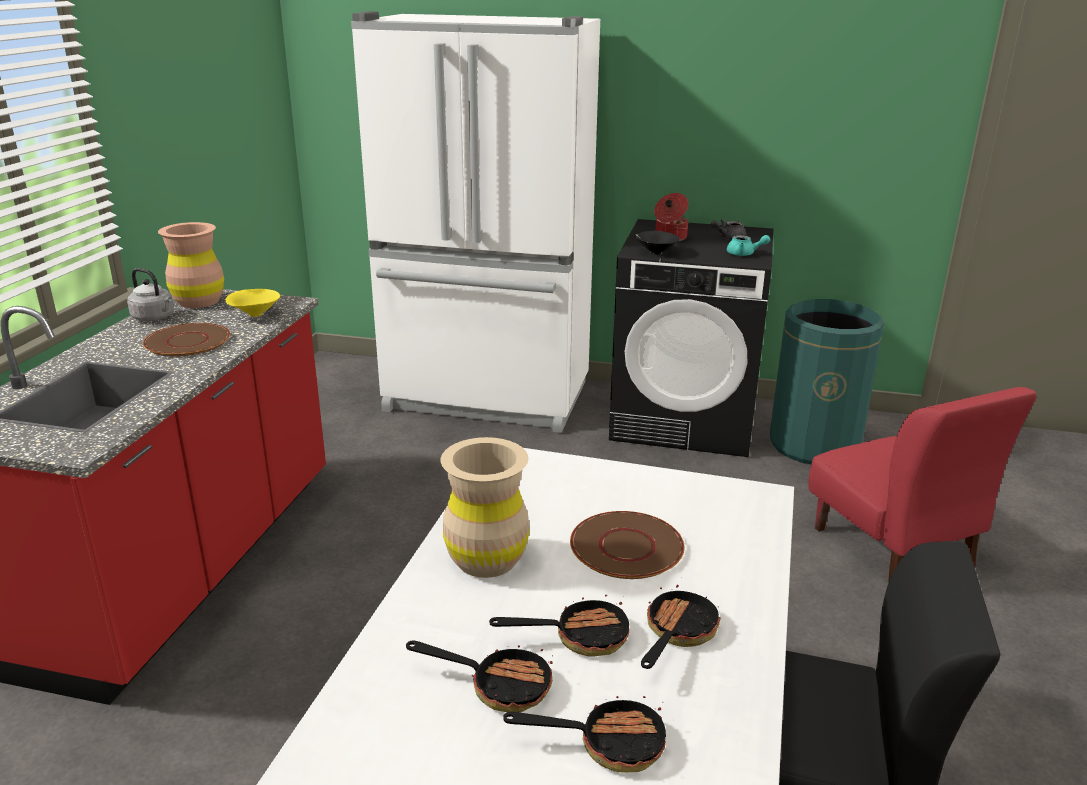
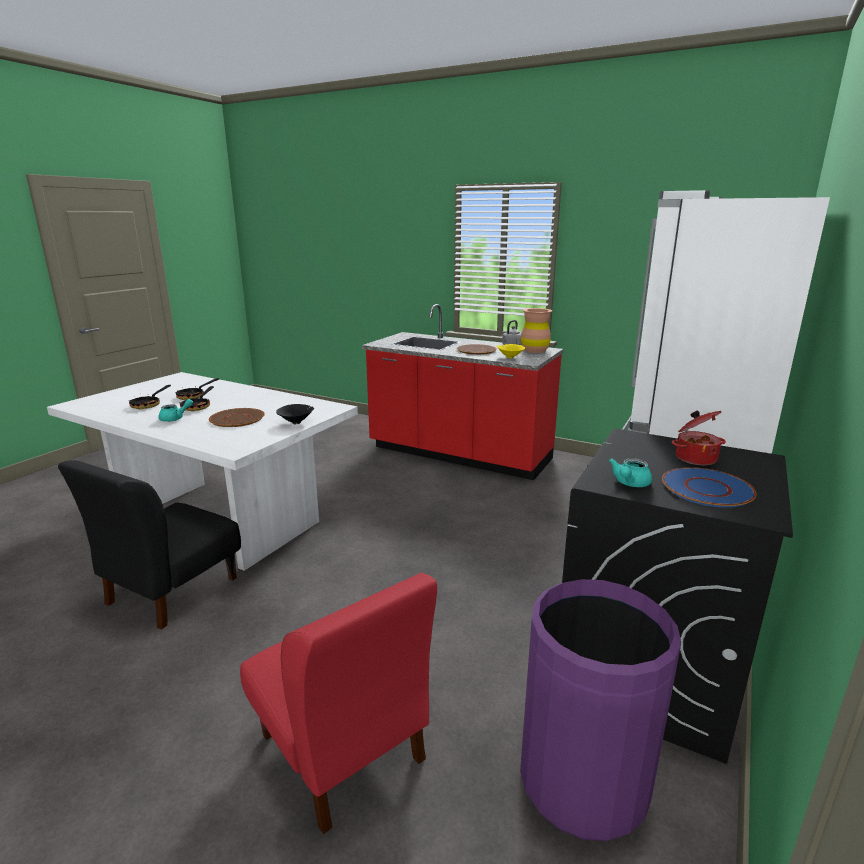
camera: 105 degrees right, 5 degrees down
(486, 559) = (262, 399): beige vase -> none
(655, 253) = (626, 442): black bowl -> black bowl (297, 422)
(677, 633) = (175, 418): frying pan -> turquoise teapot
(728, 238) = (706, 489): grey teapot -> blue plate
(814, 445) = (583, 782): green trash can -> purple trash can
(892, 547) = (342, 748): red chair -> red chair turned 120 degrees counterclockwise

